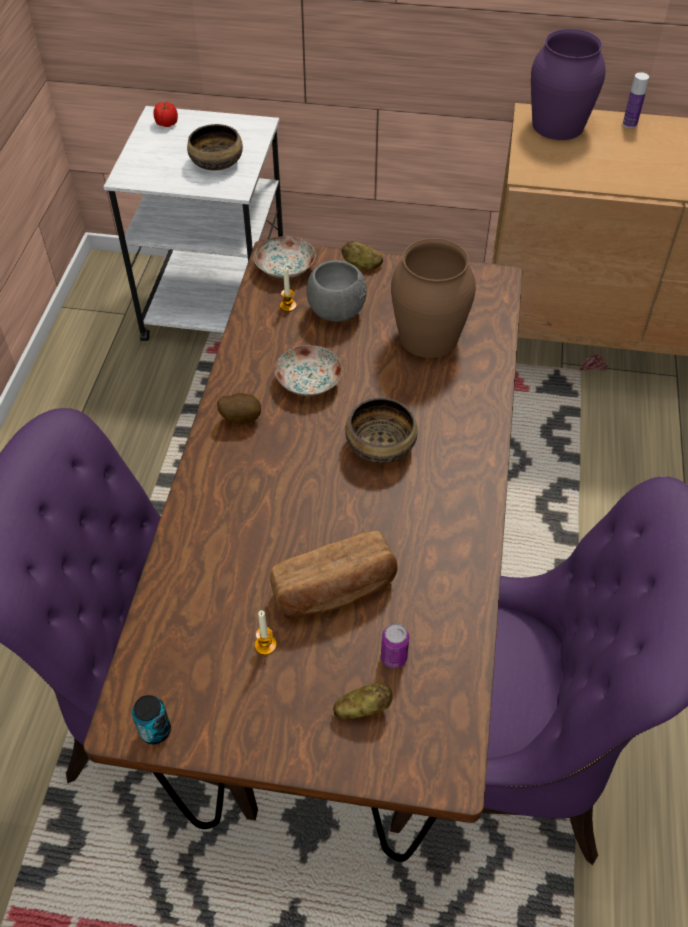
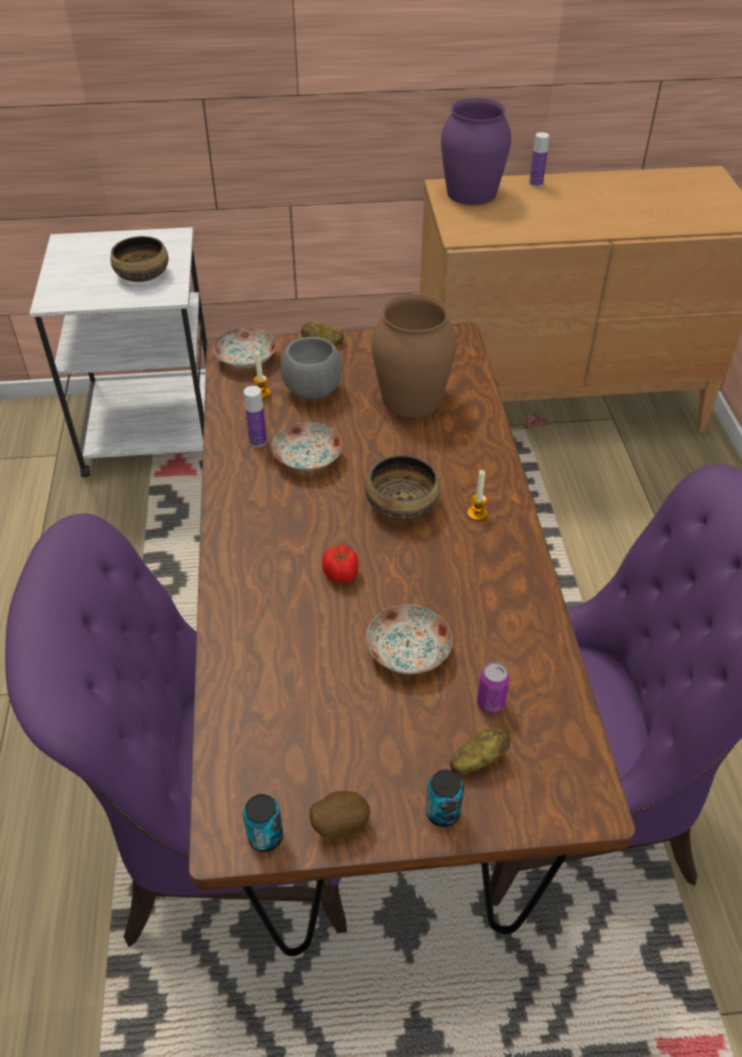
camera: 15 degrees left, 5 degrees down
(167, 124) = (78, 247): tomato -> tomato (341, 574)
(241, 418) = (250, 505): potato -> potato (339, 824)
(265, 645) = (354, 721): candle -> candle (477, 513)
(268, 355) = (258, 441): none -> bottle
(314, 748) = (442, 812): none -> can
(335, 590) = (407, 651): bread -> plate

